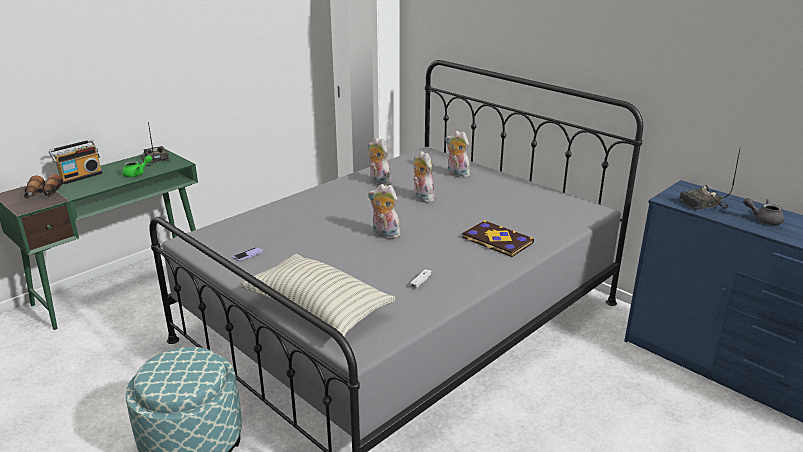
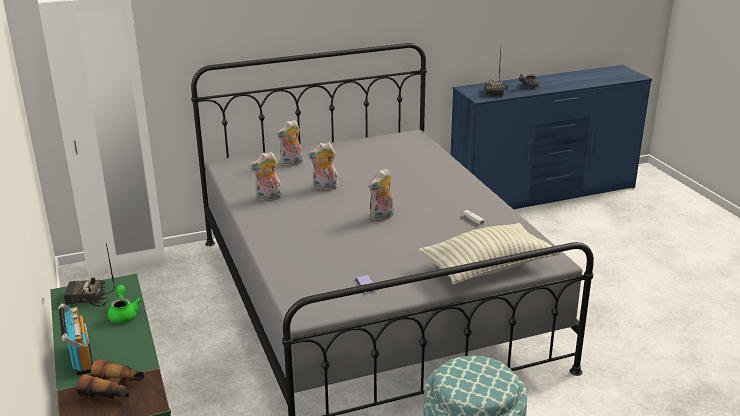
camera: 65 degrees left, 0 degrees up
(497, 240) = (430, 179): book -> none

